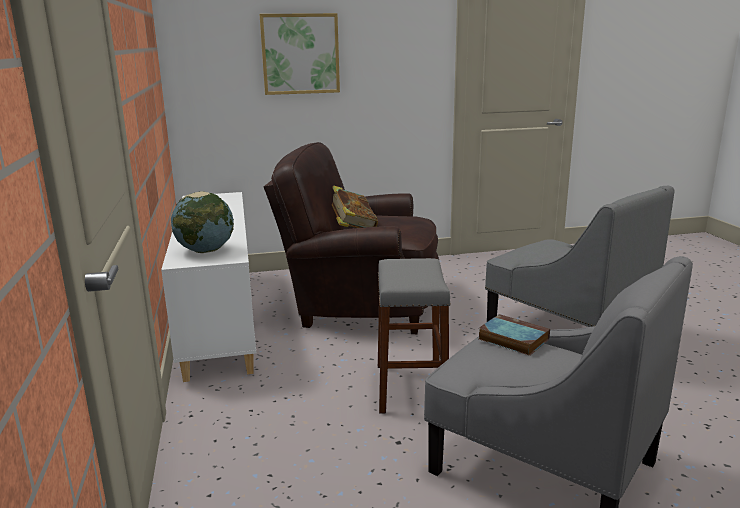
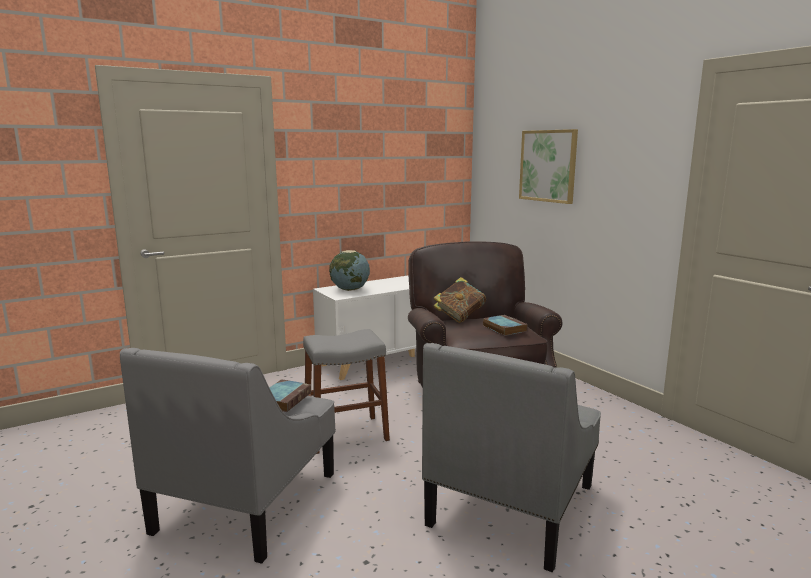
camera: 70 degrees right, 5 degrees down
(403, 220) = (503, 328): none -> book

